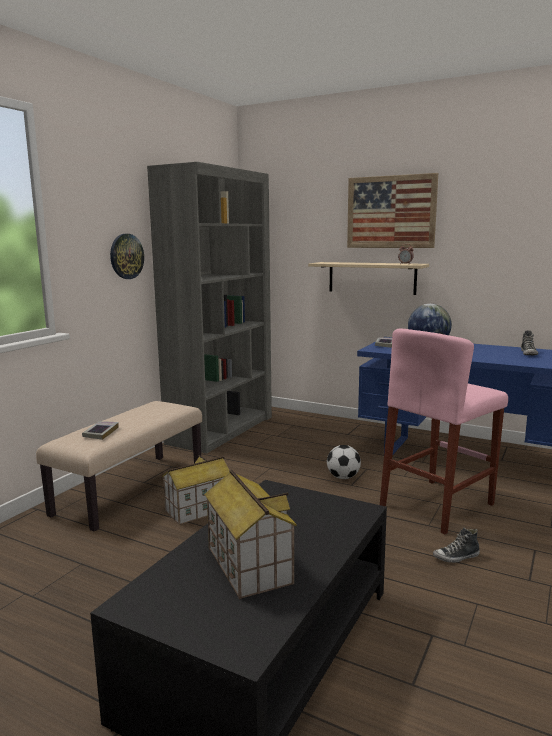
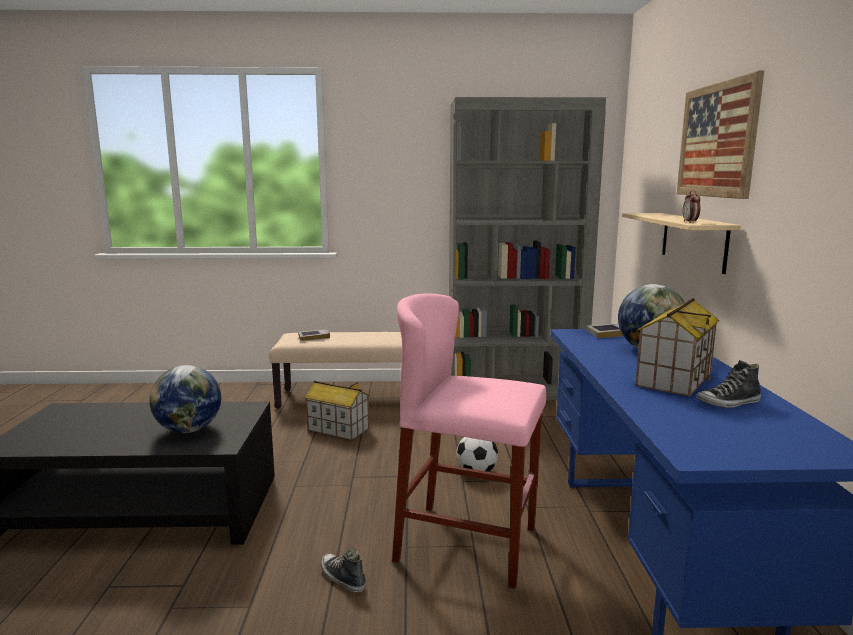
camera: 60 degrees right, 0 degrees up
(126, 256) = (417, 193): wall clock -> none
(248, 565) = (111, 426): toy house -> toy house (673, 378)
(307, 522) = (189, 430): none -> globe

